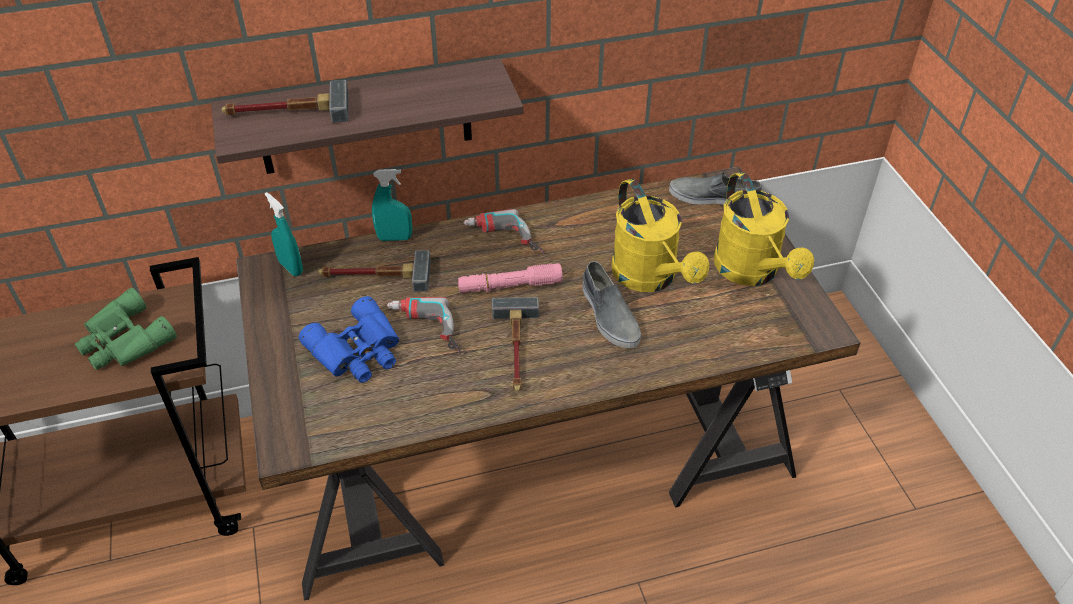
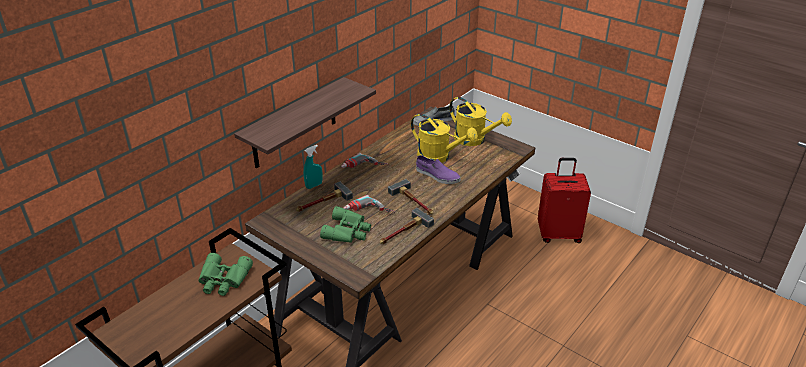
camera: 35 degrees left, 10 degrees down
(286, 112) = (277, 124): hammer -> hammer (403, 232)
(291, 267) = (277, 215): turquoise spray bottle -> none
(358, 351) = (348, 231): blue binoculars -> green binoculars
(510, 286) = (386, 182): pink flashlight -> none
(609, 315) = (437, 175): grey shoe -> purple shoe
(892, 519) = (558, 234): none -> red suitcase

